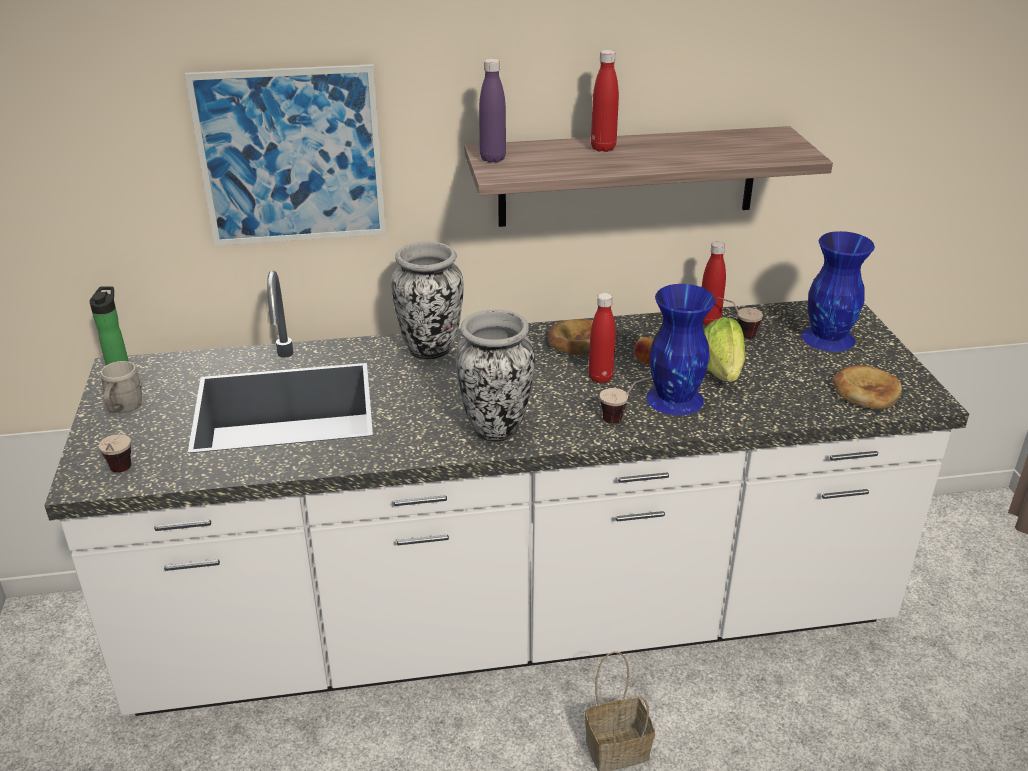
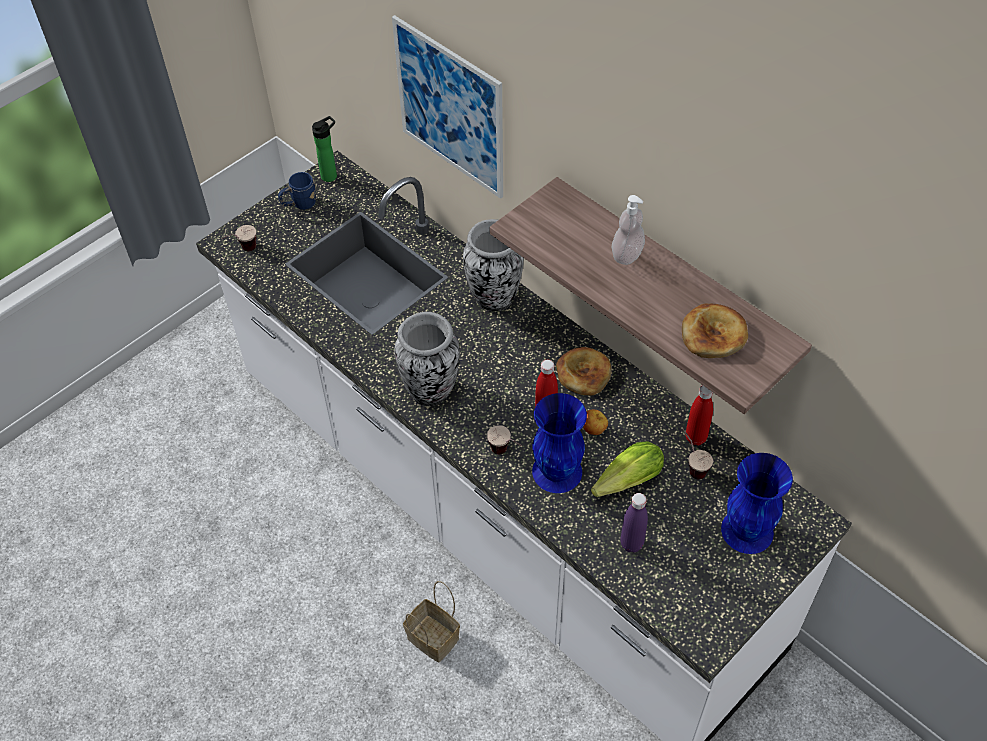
camera: 55 degrees right, 20 degrees up
(123, 409) = (299, 204): grey mug -> blue mug
(492, 159) = (542, 207): purple bottle -> purple bottle (631, 544)
(603, 148) = (627, 254): red bottle -> soap dispenser
(865, 391) = (680, 590): bread -> bread (713, 334)

